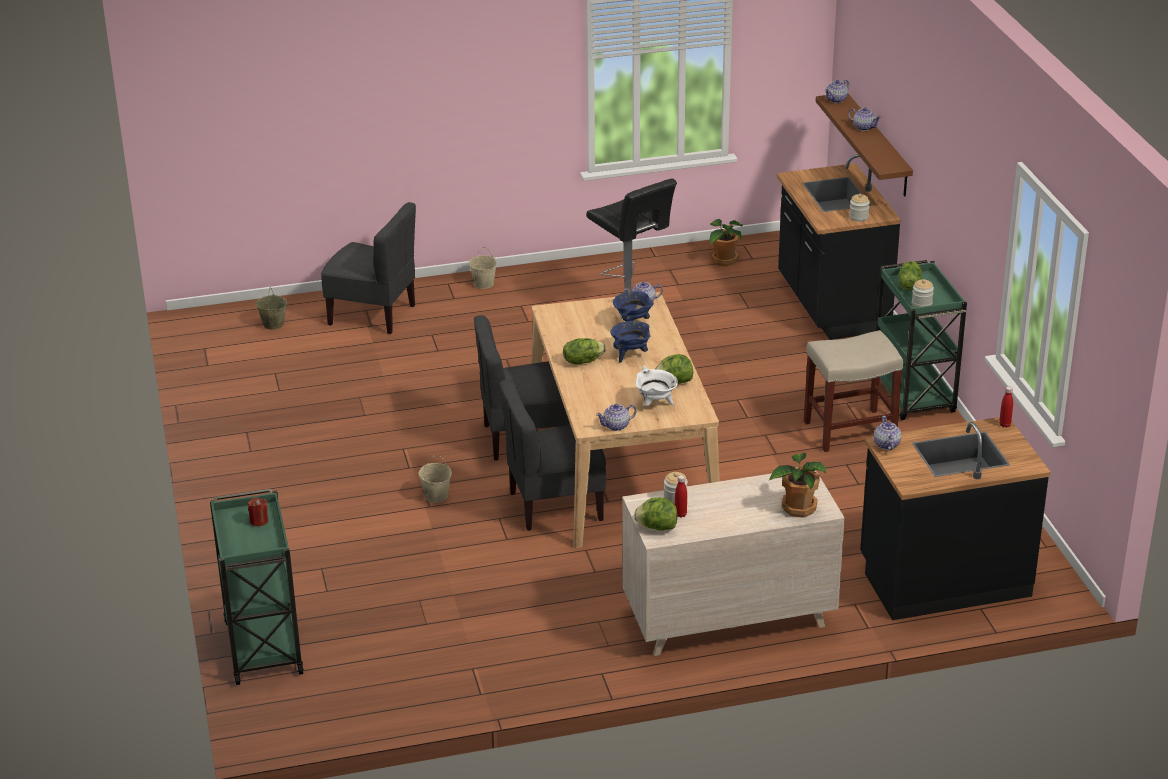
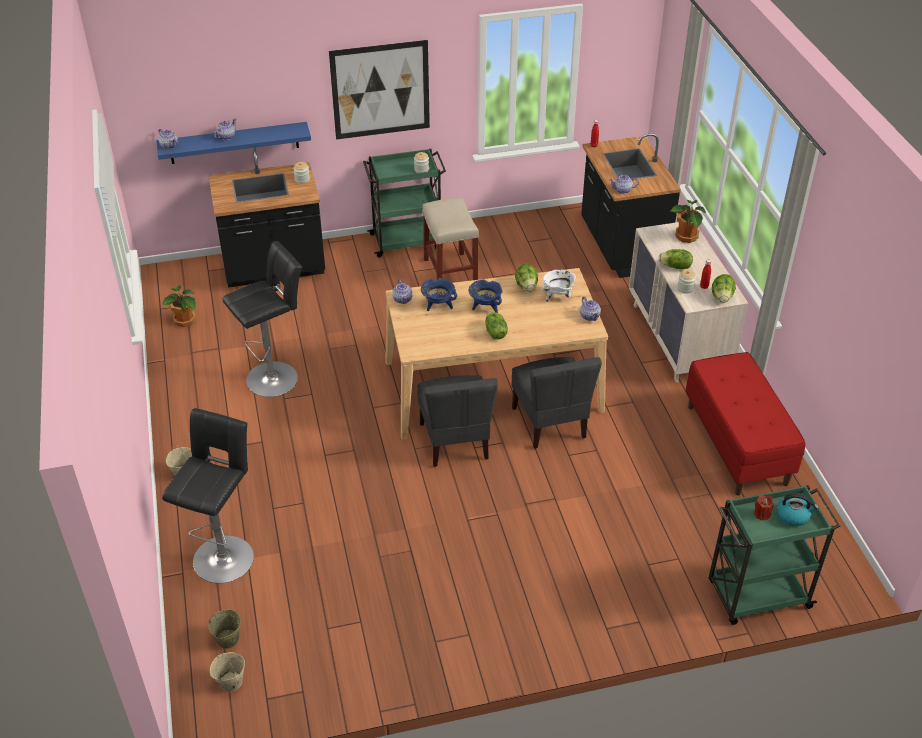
camera: 90 degrees left, 10 degrees up
(251, 542) = (793, 516): none -> kettle
(373, 314) = (225, 555): grey chair -> black stool
(436, 496) = (539, 494): beige bucket -> beige bucket (230, 682)
(512, 654) = (737, 444): none -> red bench
(878, 145) = (234, 143): brown shelf -> blue shelf
(908, 285) = (394, 173): lettuce -> lettuce (675, 267)
(953, 185) = (380, 90): none -> picture

